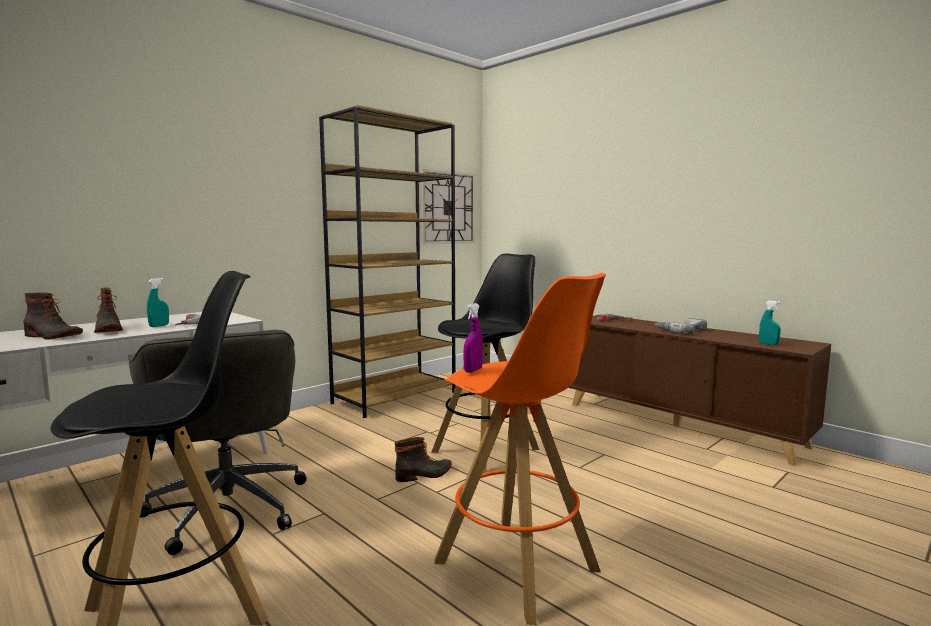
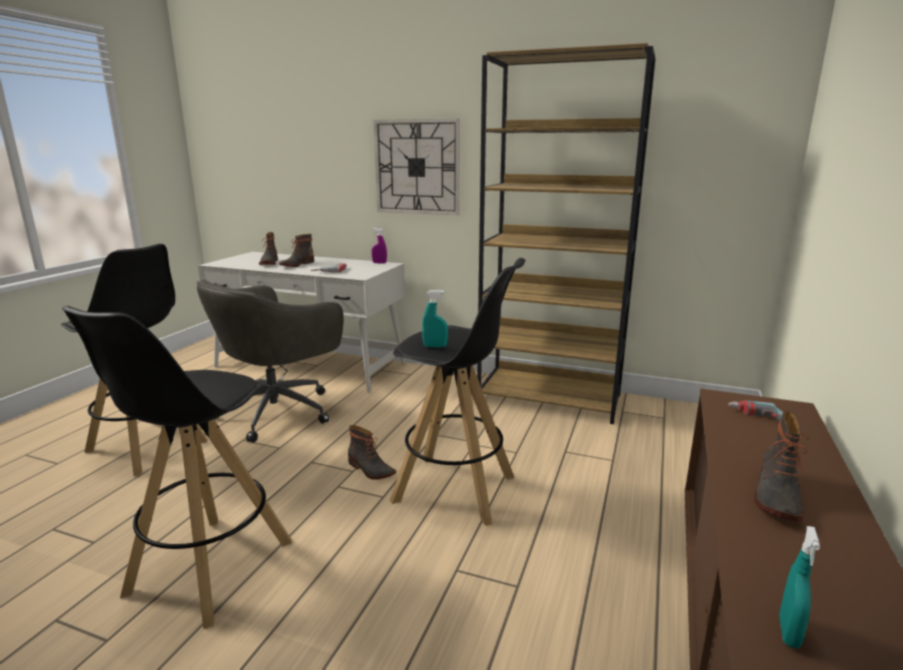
camera: 65 degrees right, 10 degrees up
(159, 326) = (318, 268): turquoise spray bottle -> turquoise spray bottle (435, 346)
(448, 208) = (715, 167): wall clock -> wall clock (417, 167)
(473, 370) = (190, 373): purple spray bottle -> purple spray bottle (379, 263)
(518, 567) = (209, 568): orange stool -> black stool
(680, 330) = (775, 495): power drill -> boot

